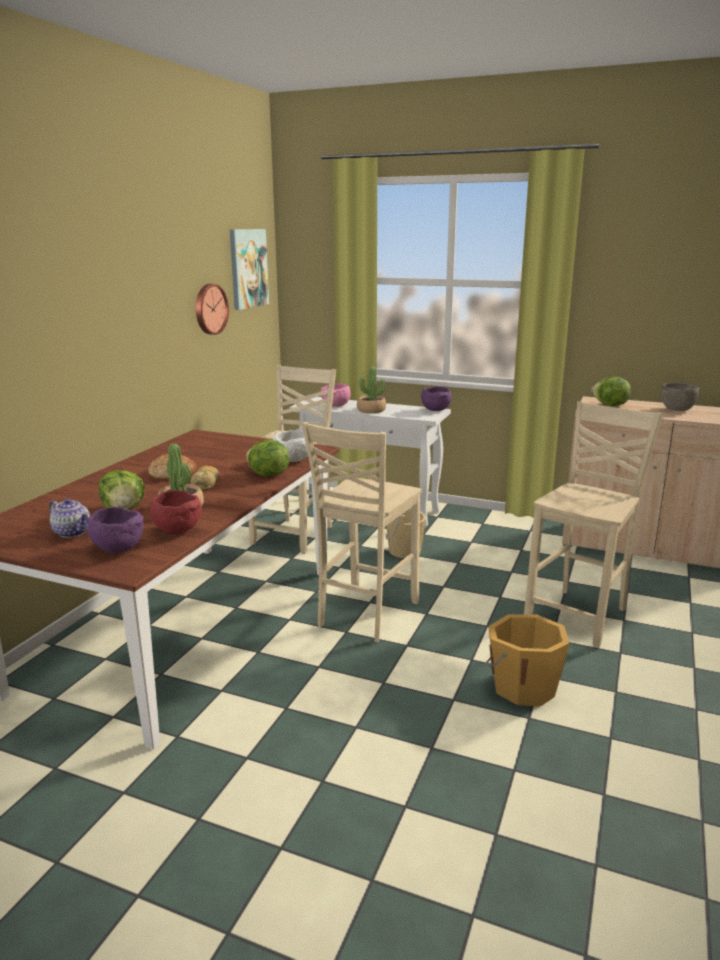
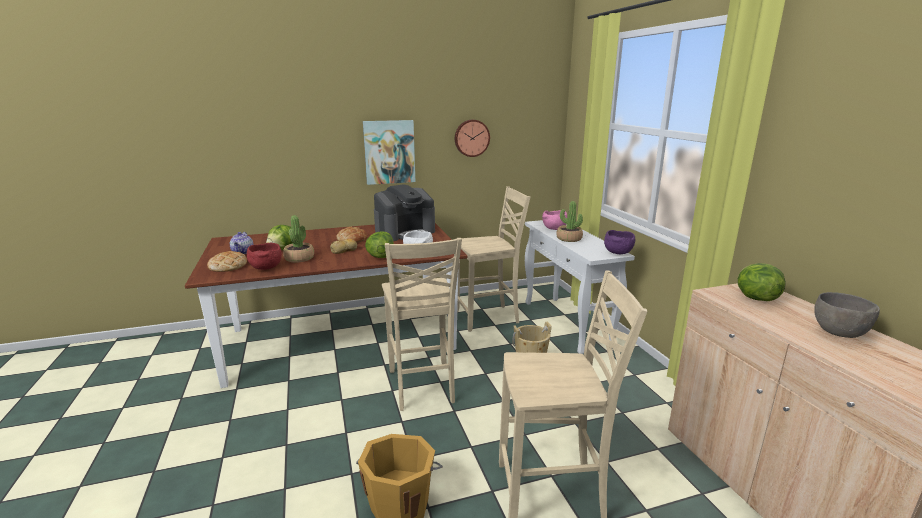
camera: 50 degrees right, 0 degrees up
(116, 549) = (228, 266): purple bowl -> bread
(211, 448) = (405, 232): none -> coffee machine
(248, 268) = (524, 110): picture -> picture (389, 152)
(365, 614) = (422, 387): beige chair -> beige chair turned 90 degrees counterclockwise

